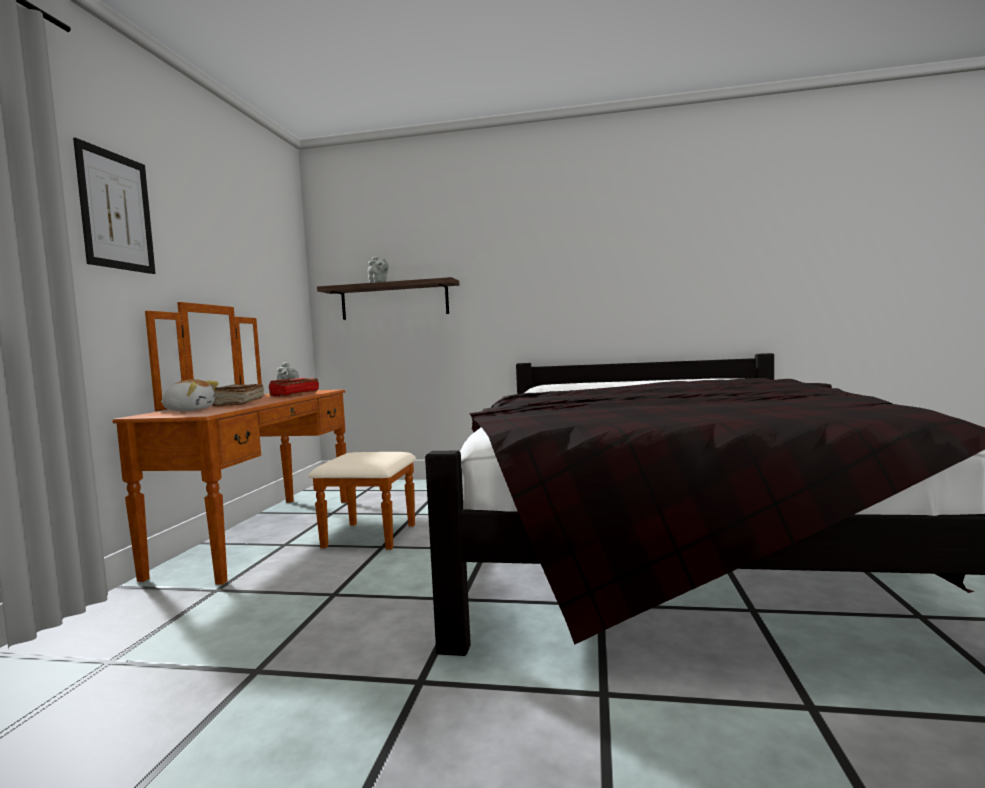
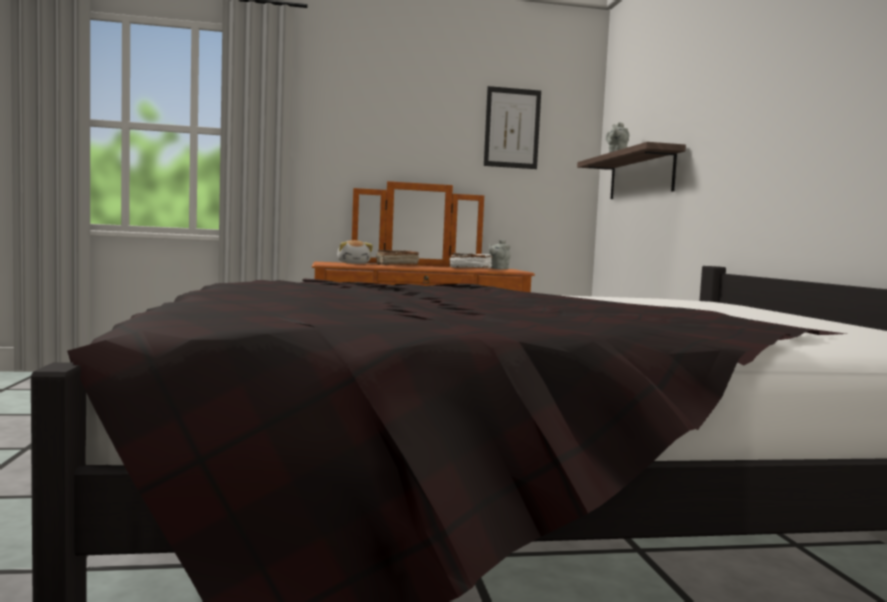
camera: 70 degrees right, 0 degrees up
(116, 211) = (345, 117): picture -> picture (512, 128)
(294, 395) = (470, 269): red book -> white book

